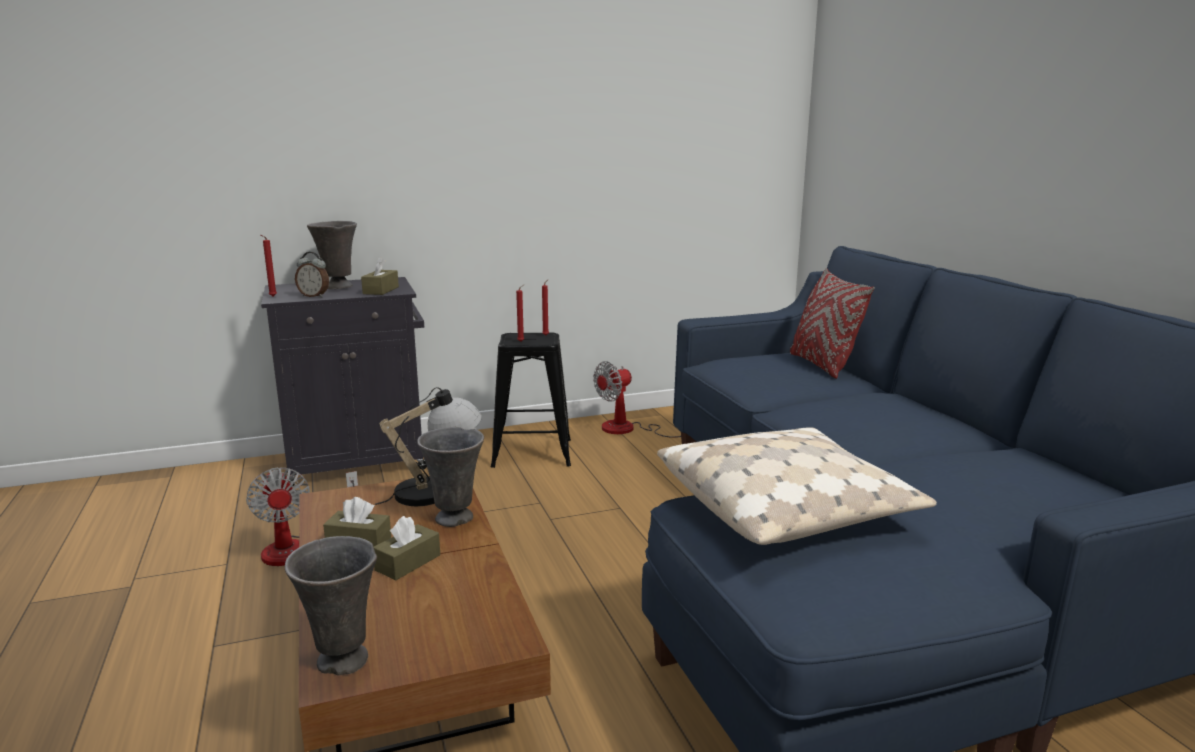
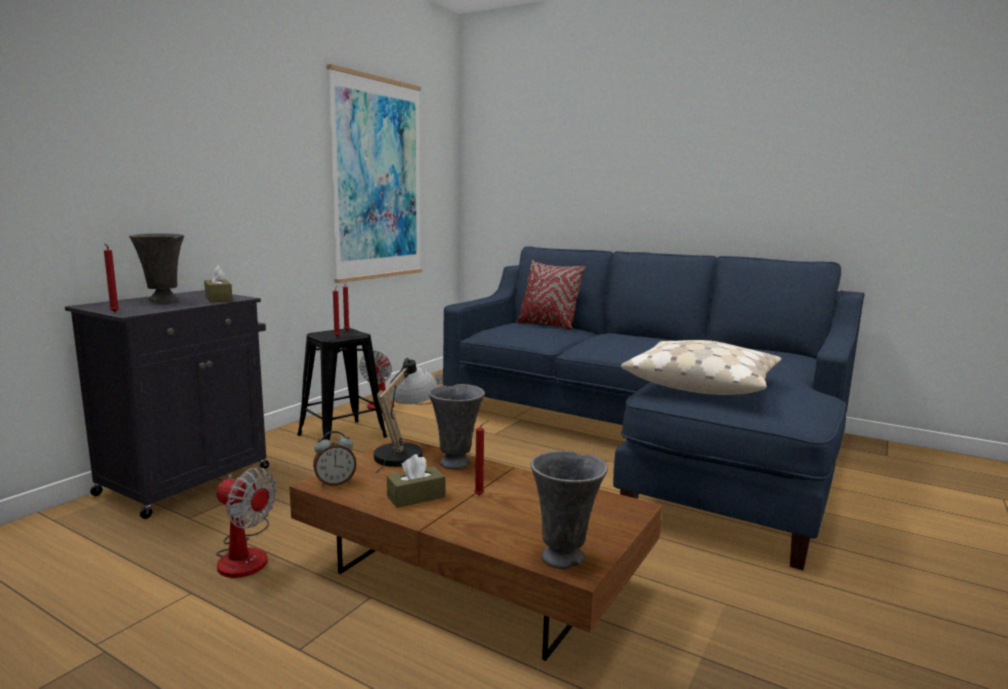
camera: 40 degrees left, 5 degrees down
(314, 296) = (163, 307): alarm clock -> alarm clock (335, 483)
(408, 562) = (480, 495): brown tissue box -> red candle
(653, 151) = (377, 180): none -> picture

